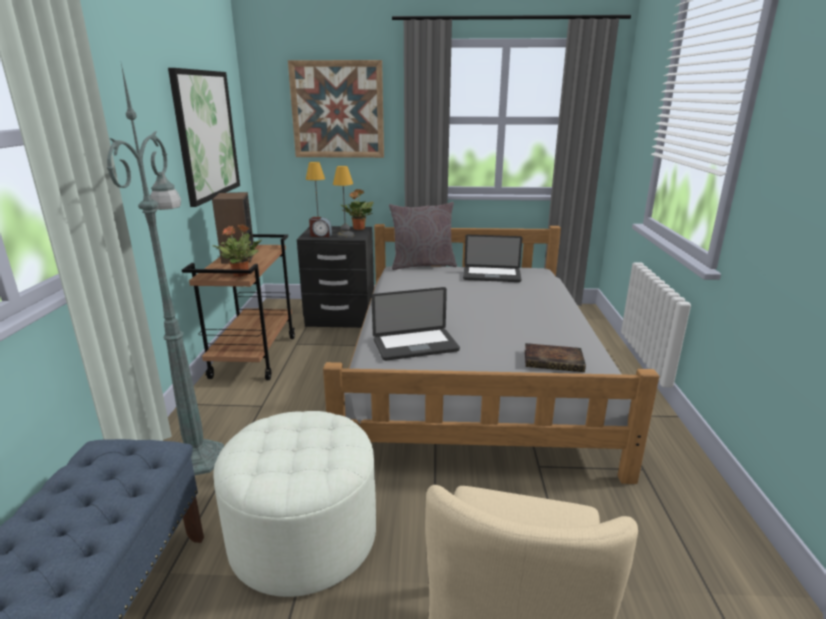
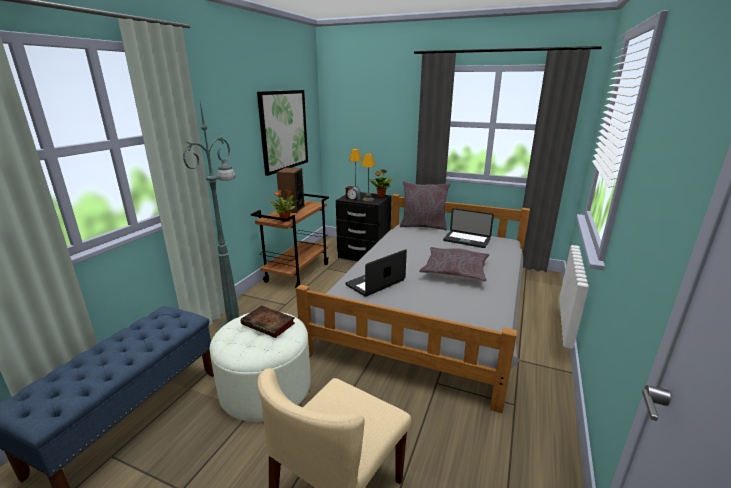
camera: 20 degrees right, 0 degrees up
(337, 110) = (376, 114): picture -> none
(415, 346) = (375, 283): laptop -> laptop turned 135 degrees clockwise
(506, 315) = (454, 271): none -> grey pillow
(555, 361) = (463, 311): book -> book (269, 324)

